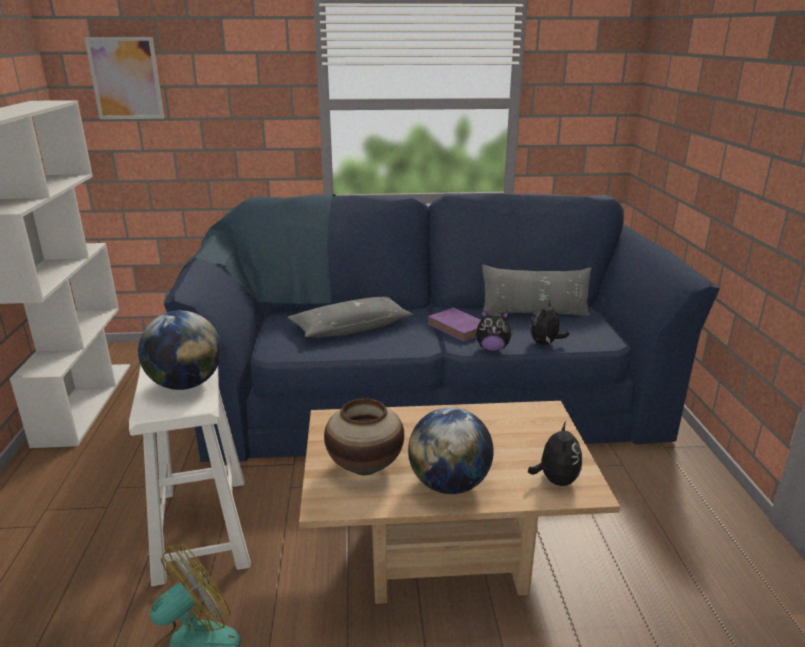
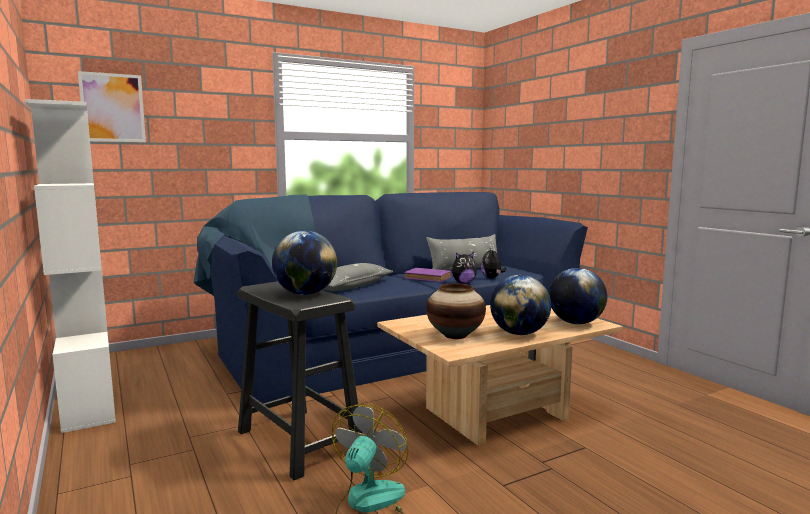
camera: 25 degrees left, 15 degrees down
(202, 529) = (299, 442): white stool -> black stool
(555, 480) = (576, 323): plush toy -> globe

